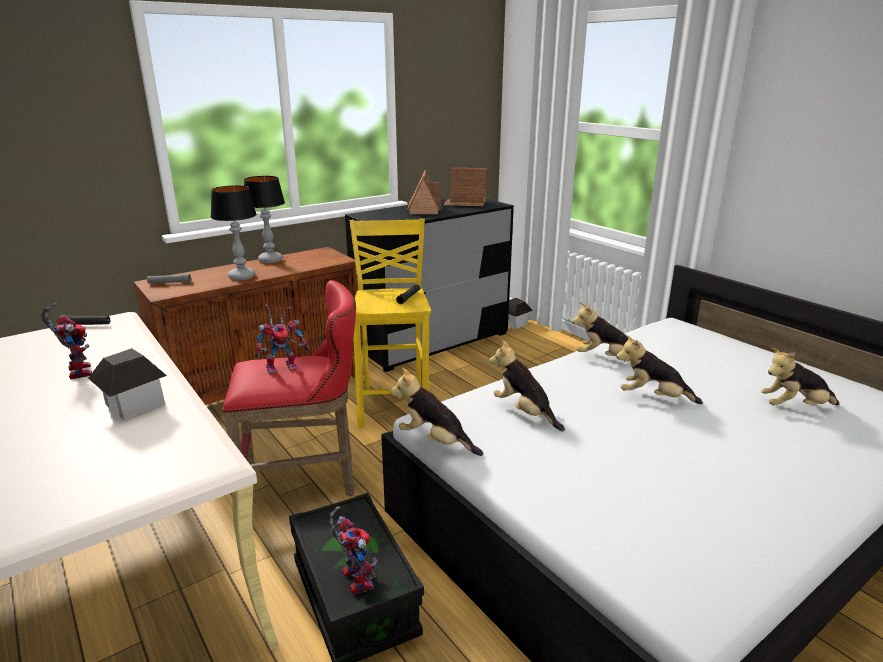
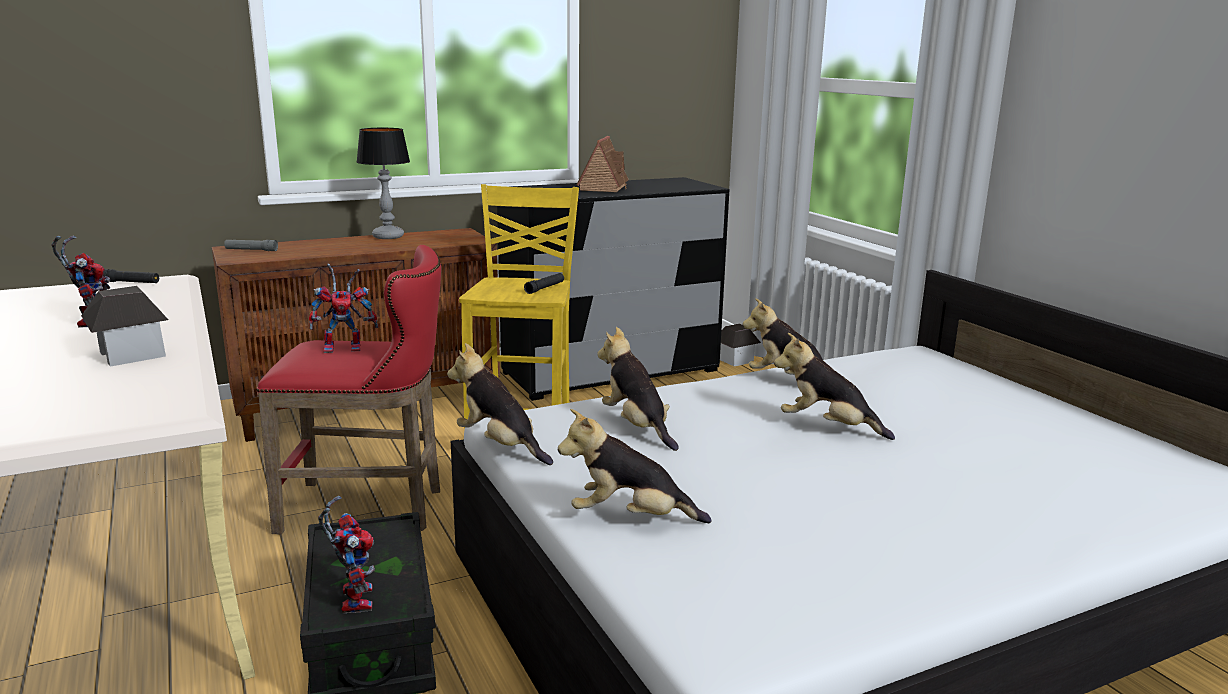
camera: 10 degrees right, 5 degrees down
(241, 277) = (340, 250): table lamp -> none
(465, 203) = (665, 184): toy house -> none
(794, 407) = (1032, 456): plush toy -> plush toy (630, 518)

